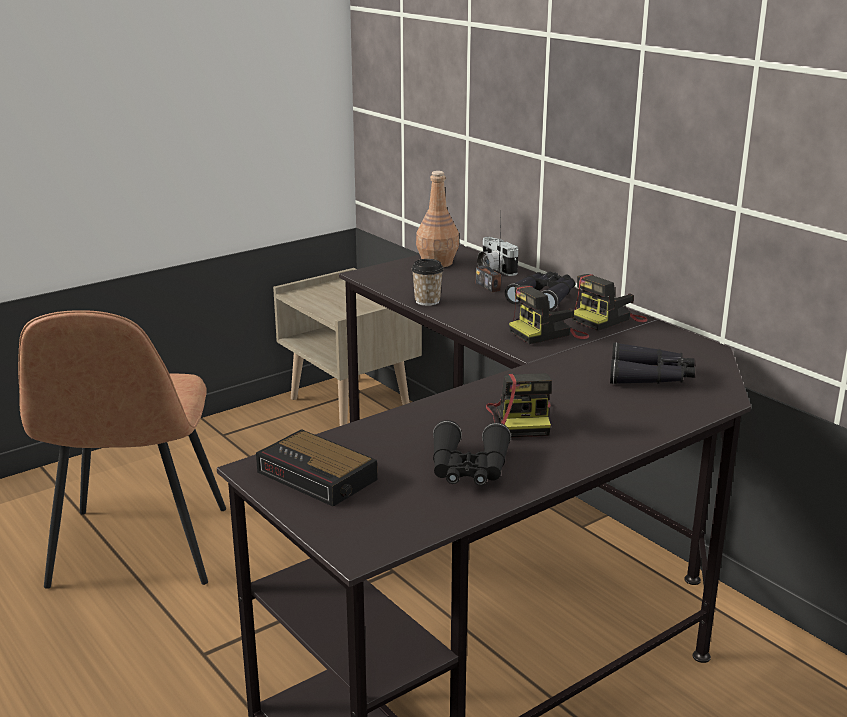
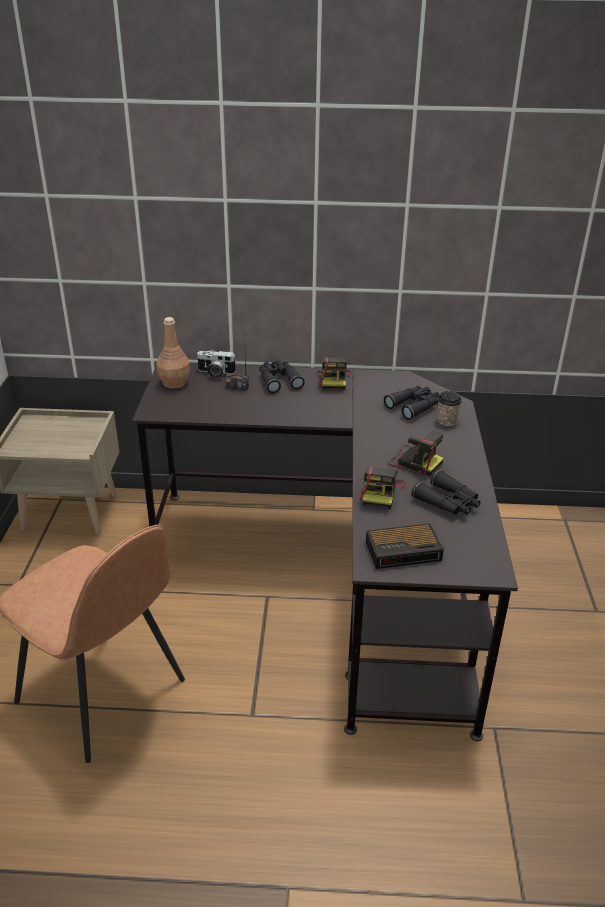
camera: 50 degrees left, 10 degrees up
(427, 301) = (227, 414): cup -> cup (446, 421)
(548, 333) = (326, 404): camera -> camera (380, 493)

